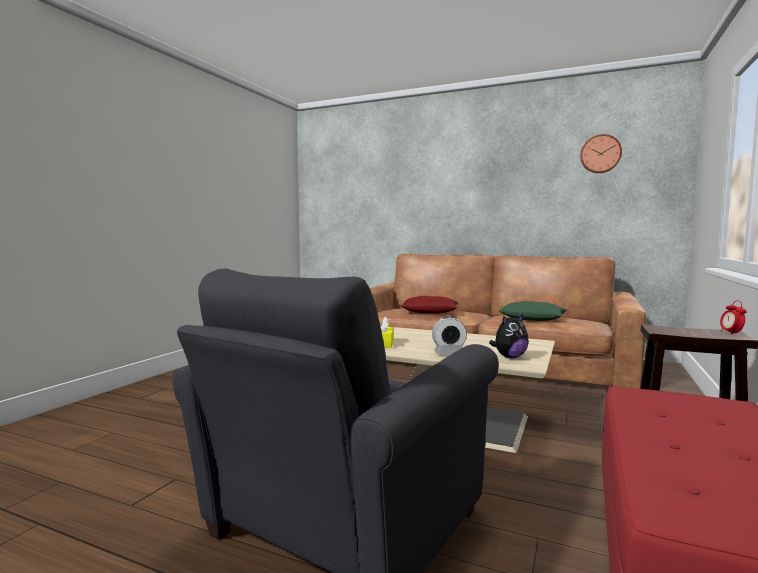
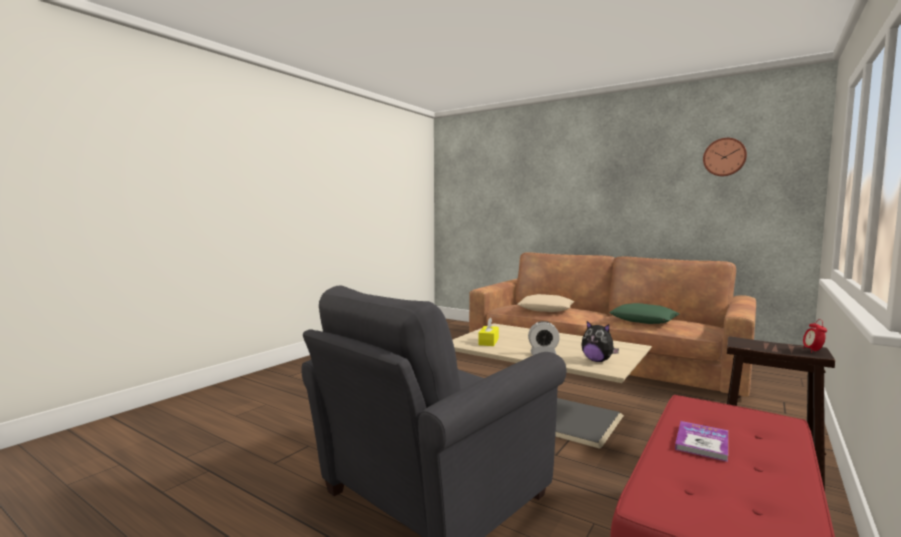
camera: 10 degrees right, 0 degrees up
(430, 311) = (546, 309): red pillow -> beige pillow
(509, 357) = (597, 361): plush toy -> plush toy turned 60 degrees clockwise
(672, 433) = (702, 442): none -> book

